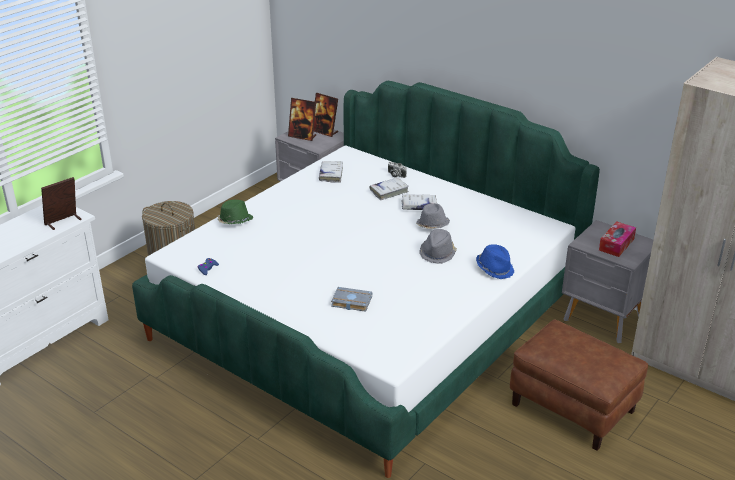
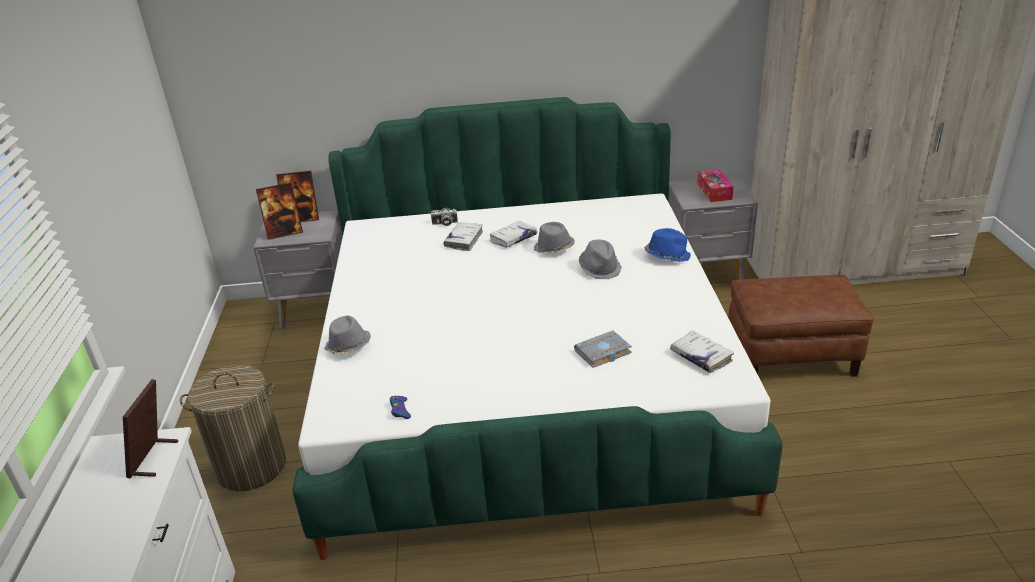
camera: 40 degrees left, 0 degrees up
(234, 221) = (348, 346): green hat -> grey hat
(331, 175) = (379, 252): white book -> white book (701, 357)

